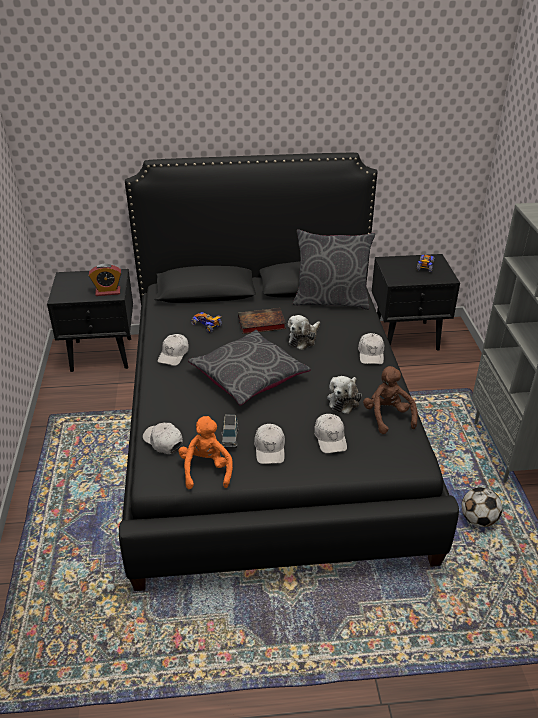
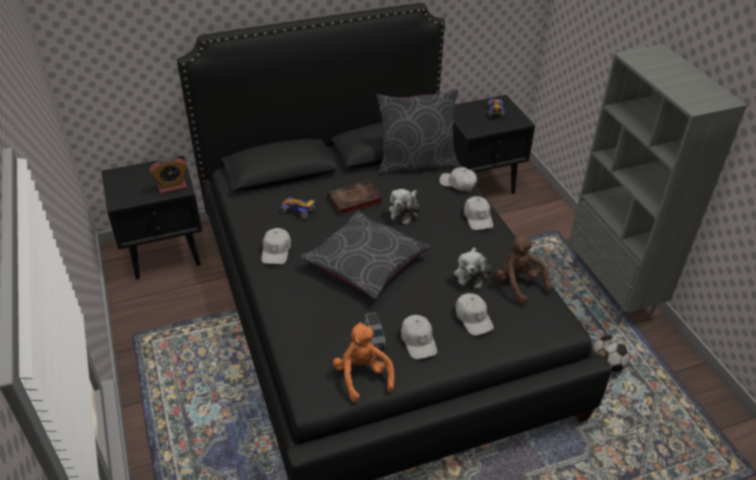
camera: 15 degrees left, 5 degrees up
(163, 441) = (307, 354): white cap -> white cap (458, 184)

